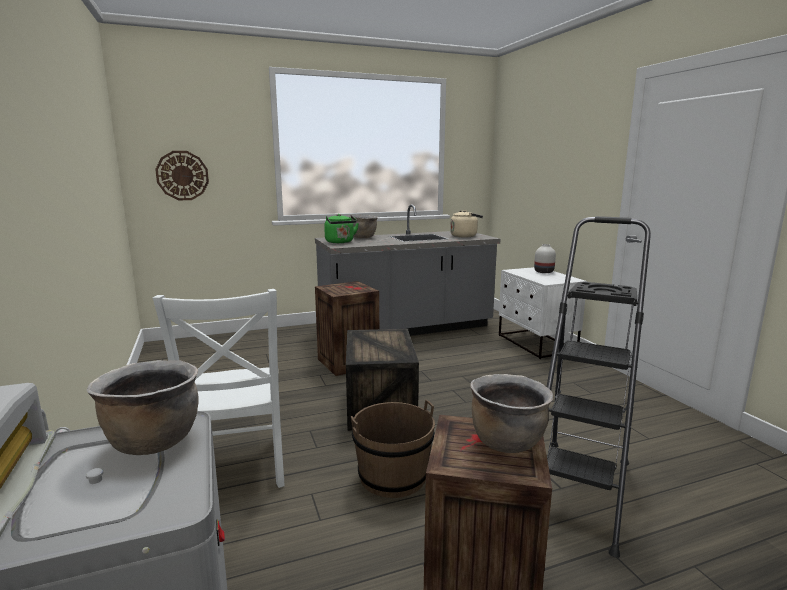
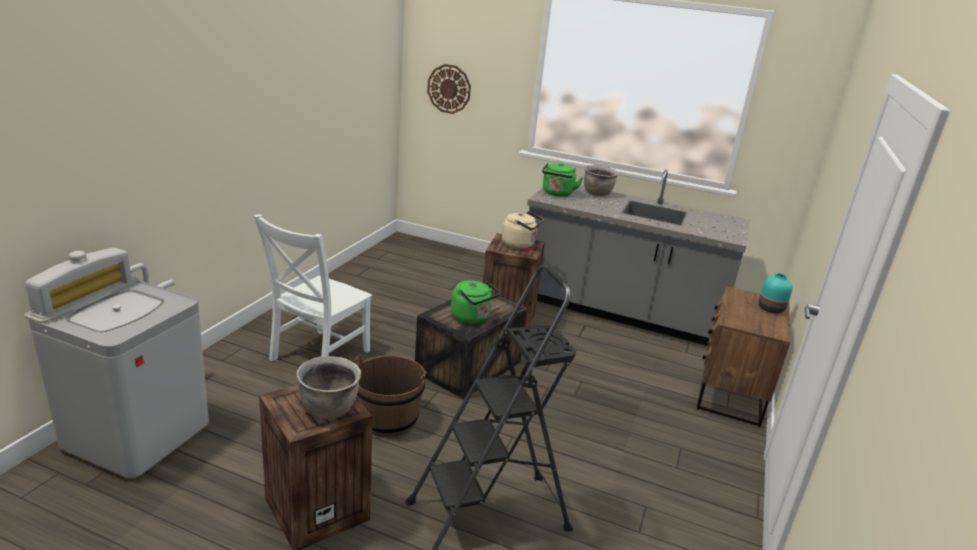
camera: 40 degrees right, 10 degrees up
(153, 441) = (157, 304): brown cooking pot -> none
(388, 348) = (472, 318): none -> green kettle
(465, 236) = (714, 228): beige kettle -> beige kettle (520, 245)
(536, 344) = (729, 393): white nightstand -> brown nightstand
(543, 272) = (770, 309): white vase -> turquoise vase

